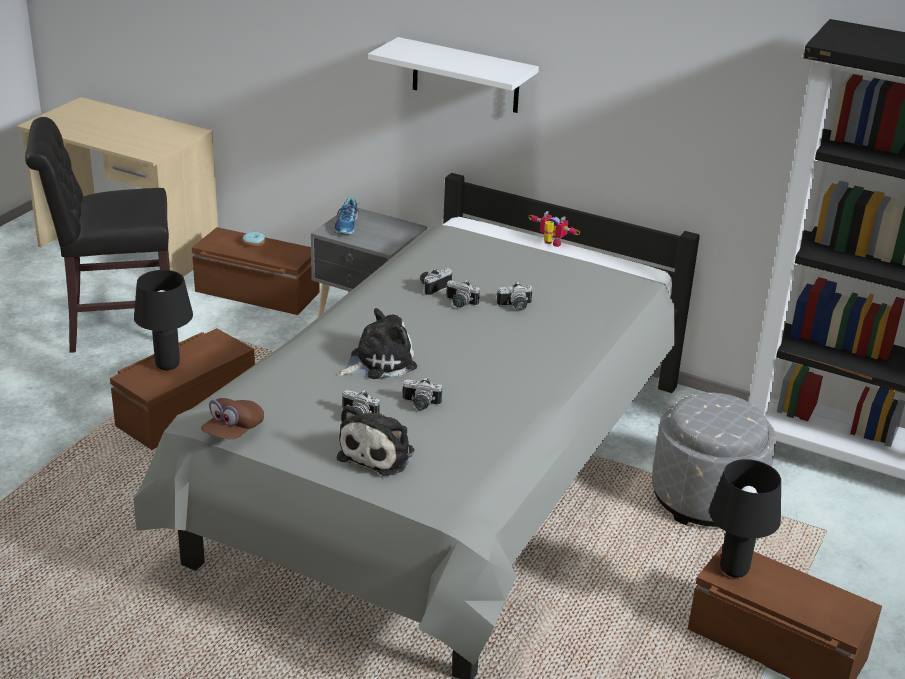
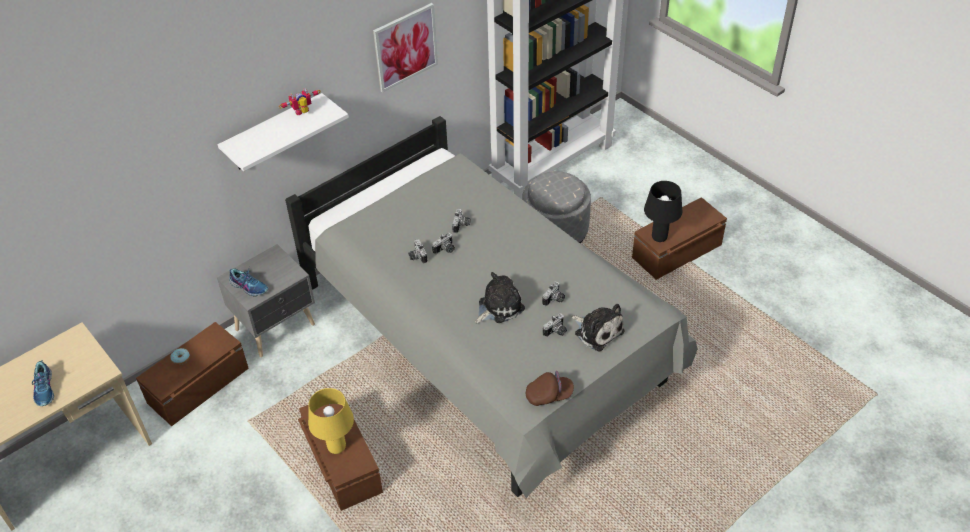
camera: 65 degrees left, 15 degrees up
(115, 327) = (195, 490): black chair -> none
(117, 135) = (45, 389): none -> shoe
(167, 365) = (336, 447): black table lamp -> yellow table lamp
(233, 432) = (549, 395): brown cap -> brown cap turned 60 degrees counterclockwise
(379, 362) = (498, 307): plush toy -> plush toy turned 60 degrees clockwise
(550, 244) = (385, 186): toy robot -> toy robot (303, 113)
(676, 88) = (405, 47): none -> picture

